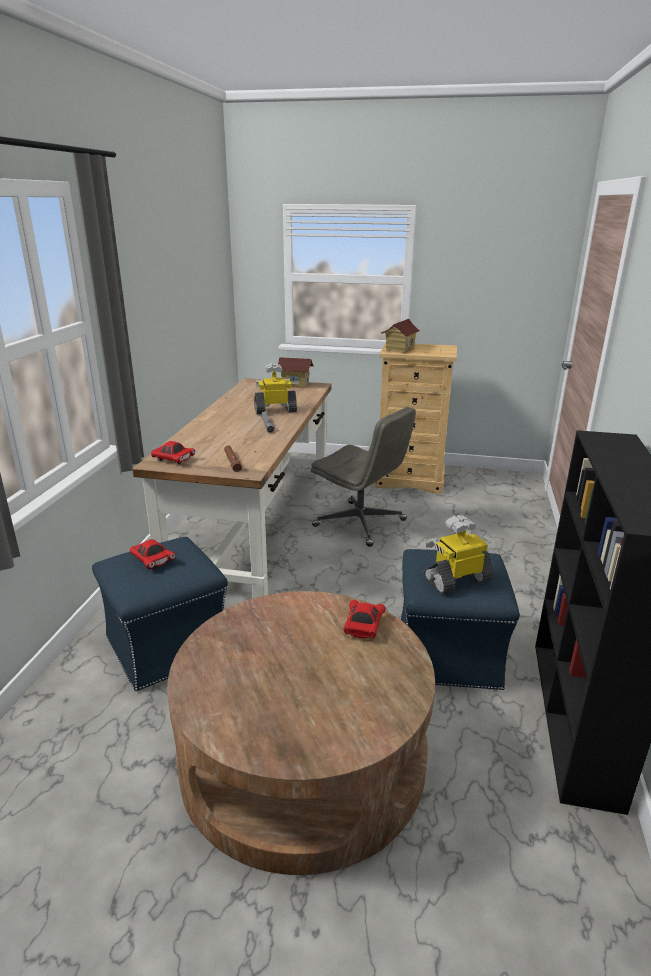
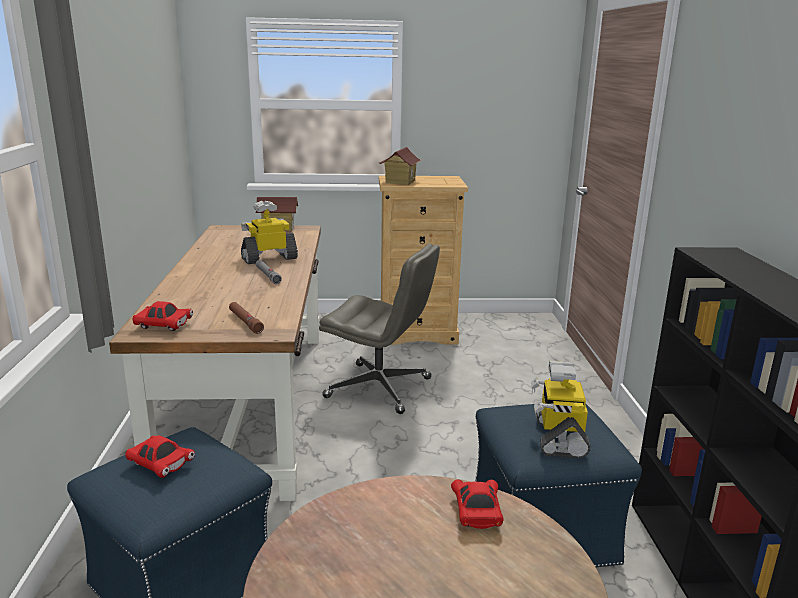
camera: 15 degrees left, 5 degrees down
(457, 579) = (558, 437): toy robot -> toy robot turned 45 degrees counterclockwise

